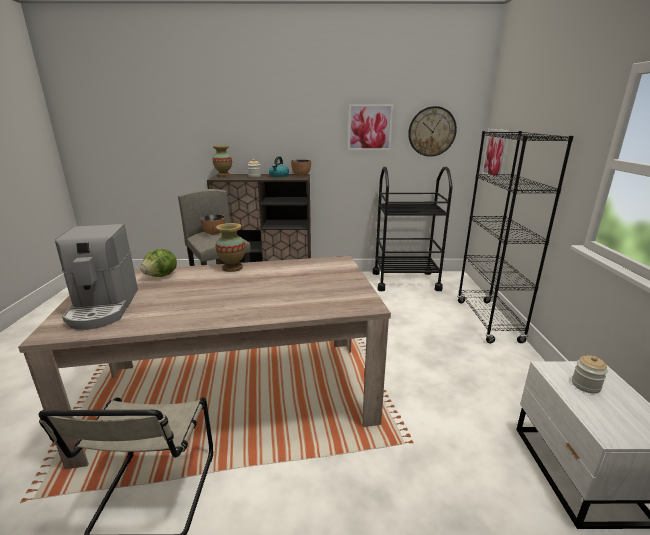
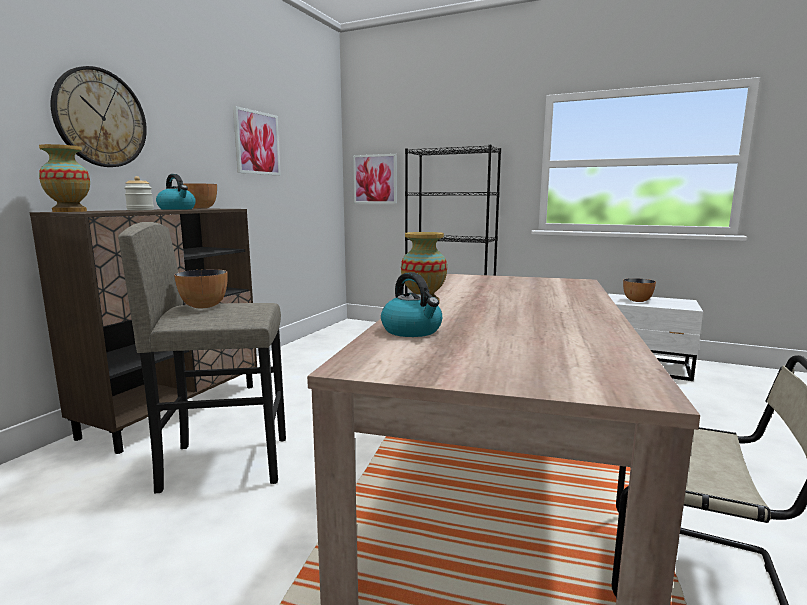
camera: 65 degrees left, 10 degrees down
(103, 308) = (536, 361): coffee machine -> none
(161, 276) = (412, 331): lettuce -> kettle
(405, 281) = (330, 341): black cart -> none
(432, 131) = (309, 155): wall clock -> wall clock (100, 118)
(585, 385) = (637, 300): jar -> bowl

